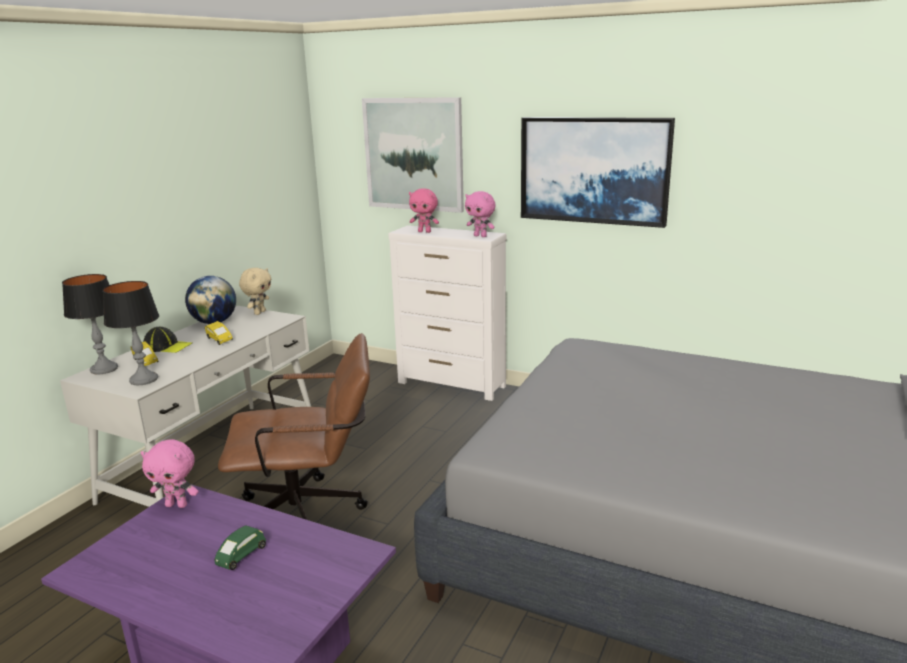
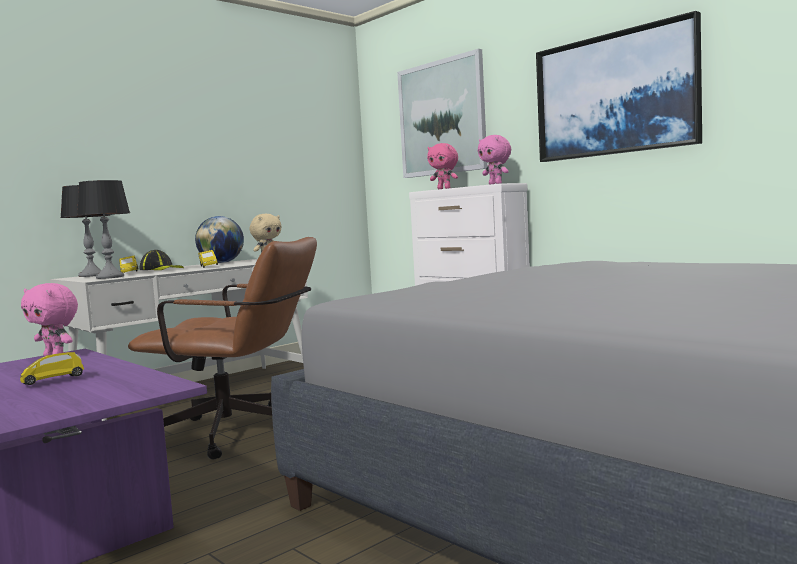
camera: 20 degrees right, 15 degrees down
(241, 556) = (53, 382): green toy car -> yellow toy car

